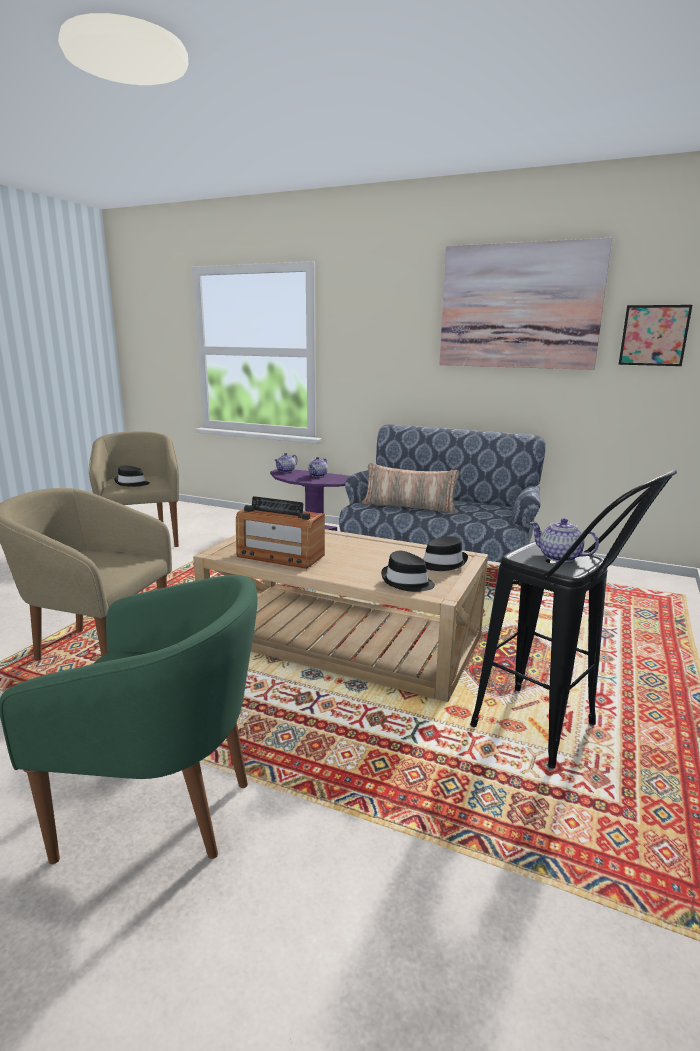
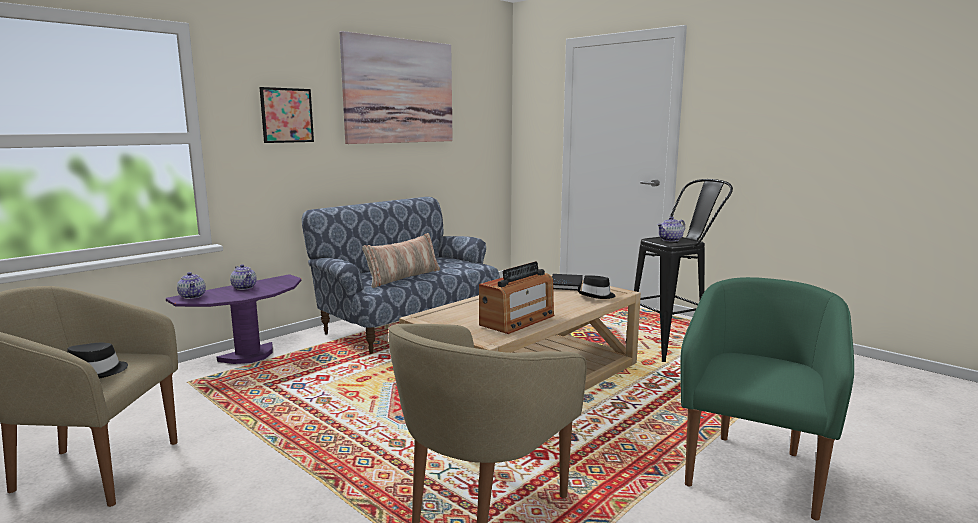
camera: 70 degrees left, 5 degrees down
(442, 563) = (565, 284): black hat -> black book
(654, 335) = (475, 115): picture -> picture (287, 115)

